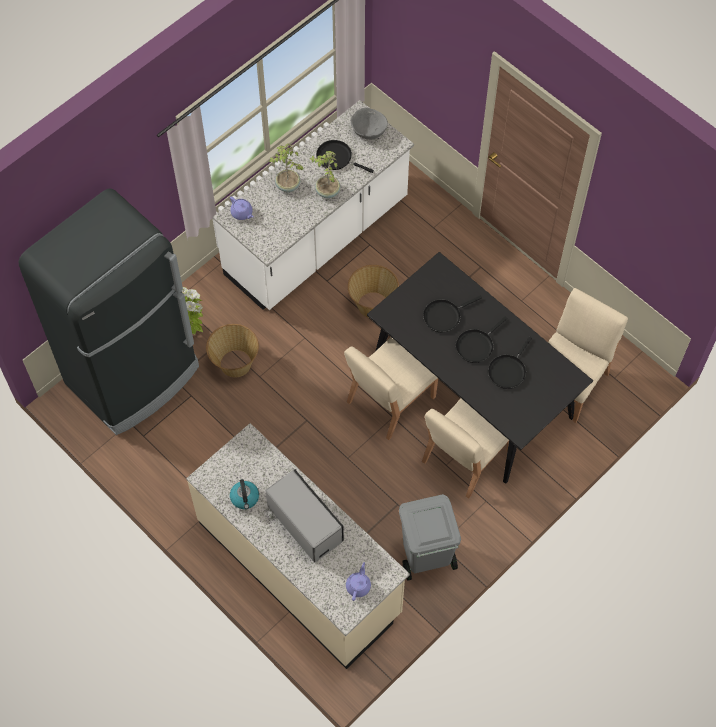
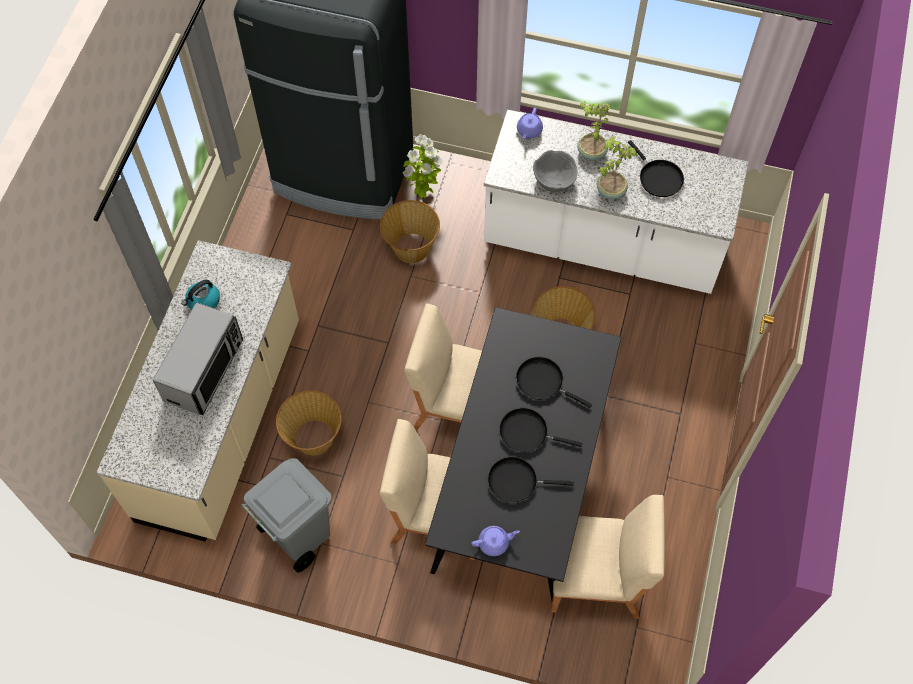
camera: 60 degrees right, 0 degrees up
(336, 158) = (658, 178): black frying pan -> black frying pan turned 150 degrees clockwise
(354, 509) = (313, 438): none -> basket
(358, 586) = (158, 456): purple teapot -> purple teapot (494, 543)
(369, 130) = (715, 189): grey bowl -> grey bowl (554, 180)

